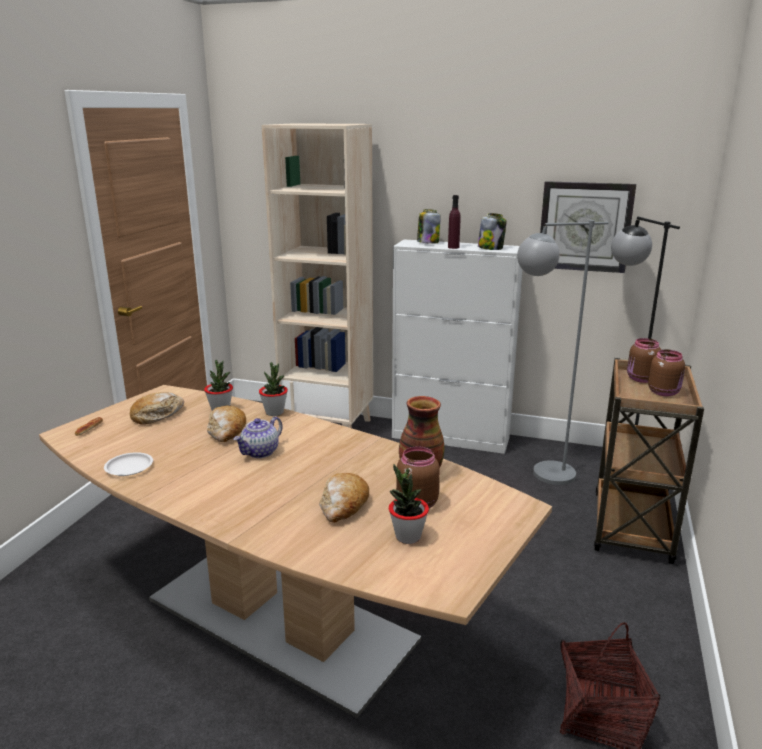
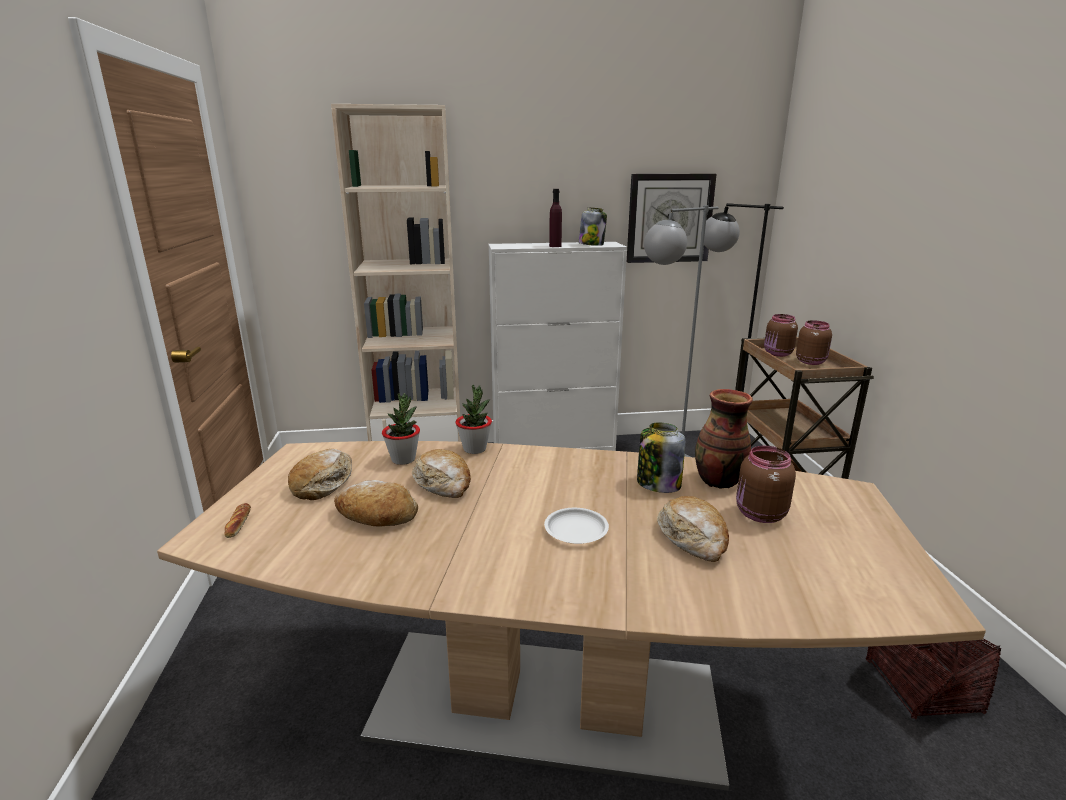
camera: 25 degrees left, 0 degrees up
(128, 467) = (362, 563): white plate -> white plate (575, 530)
(165, 442) = (376, 515): none -> bread
(260, 452) = (517, 499): teapot -> none
(408, 536) = (804, 554): potted plant -> none
(427, 242) = (520, 244): jar -> jar (657, 484)

